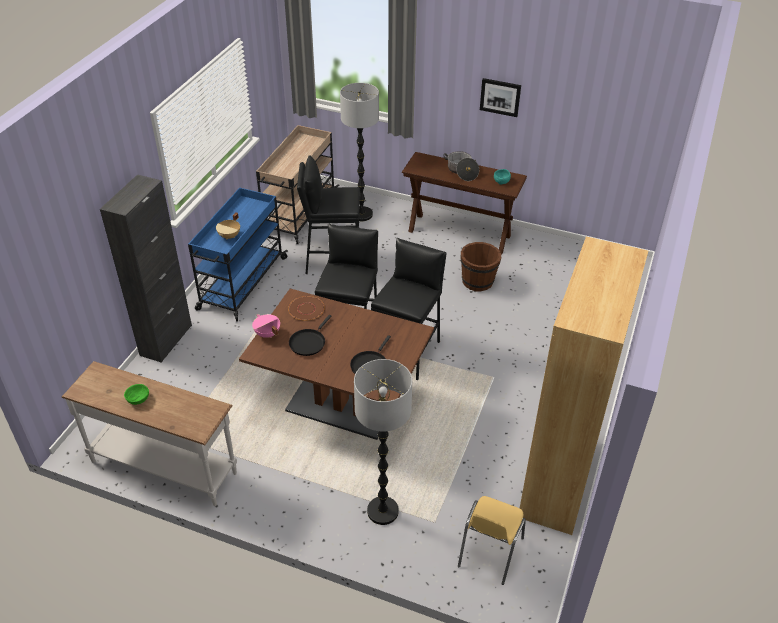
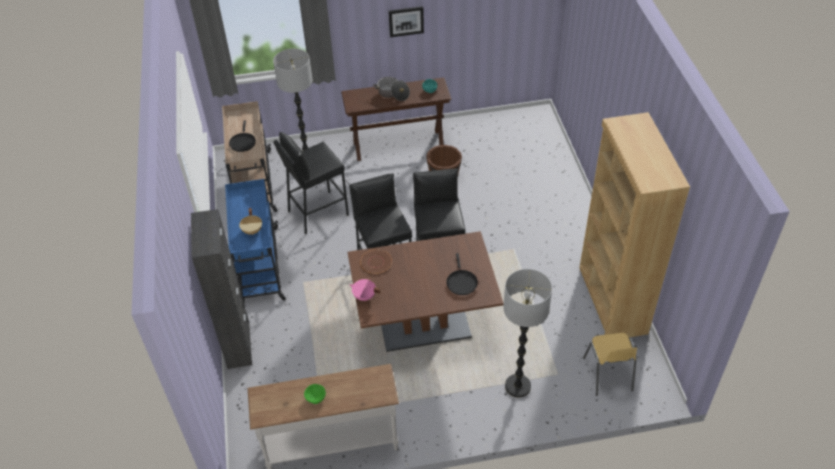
camera: 30 degrees left, 5 degrees up
(308, 342) = (401, 287): black frying pan -> black frying pan (242, 142)

